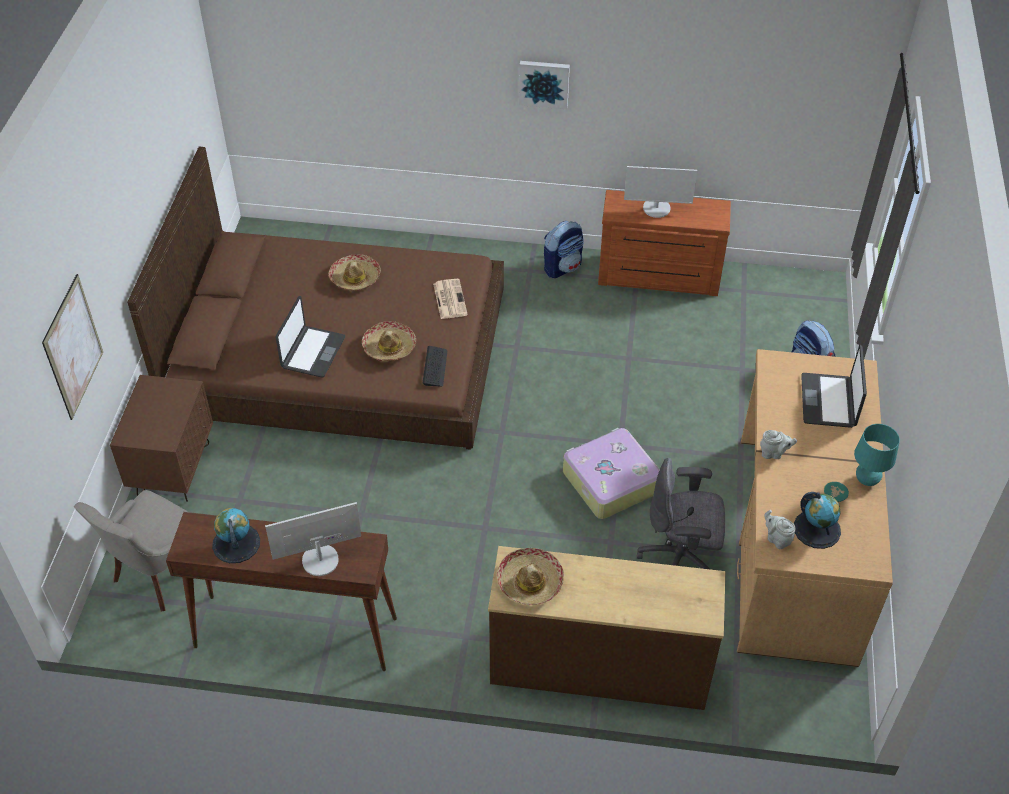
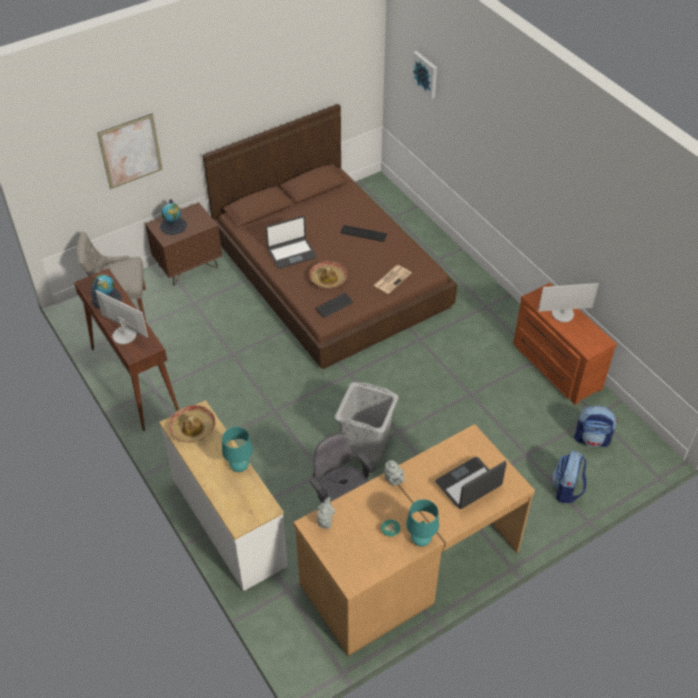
camera: 50 degrees right, 0 degrees up
(355, 278) = (363, 233): hat -> keyboard
(544, 83) = (532, 180): picture -> picture (425, 74)
(562, 267) = (507, 319): backpack -> backpack (592, 439)
(599, 667) = (228, 522): brown dresser -> white dresser
(609, 481) = (365, 444): suitcase -> grey laundry basket
(629, 572) = (239, 467): none -> turquoise table lamp
(656, 208) = (563, 314): monitor -> monitor turned 60 degrees counterclockwise
(817, 529) = (353, 536): globe -> globe (173, 226)

